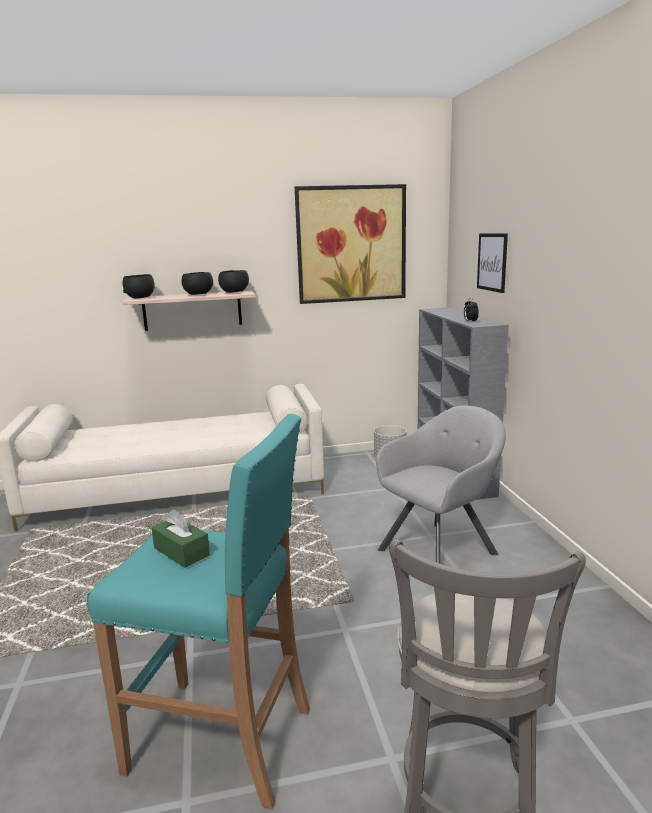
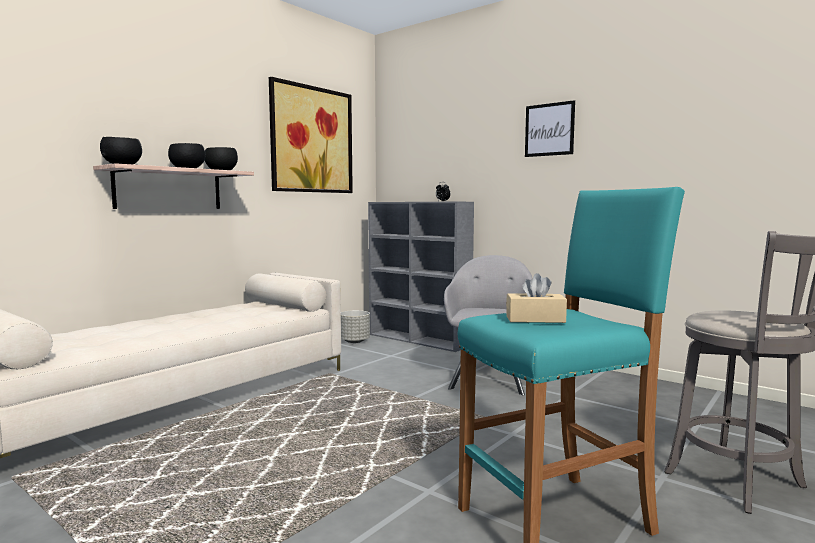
camera: 40 degrees left, 10 degrees down
(181, 551) = (535, 319): green tissue box -> beige tissue box
(492, 262) = (443, 158): picture -> picture (549, 129)

